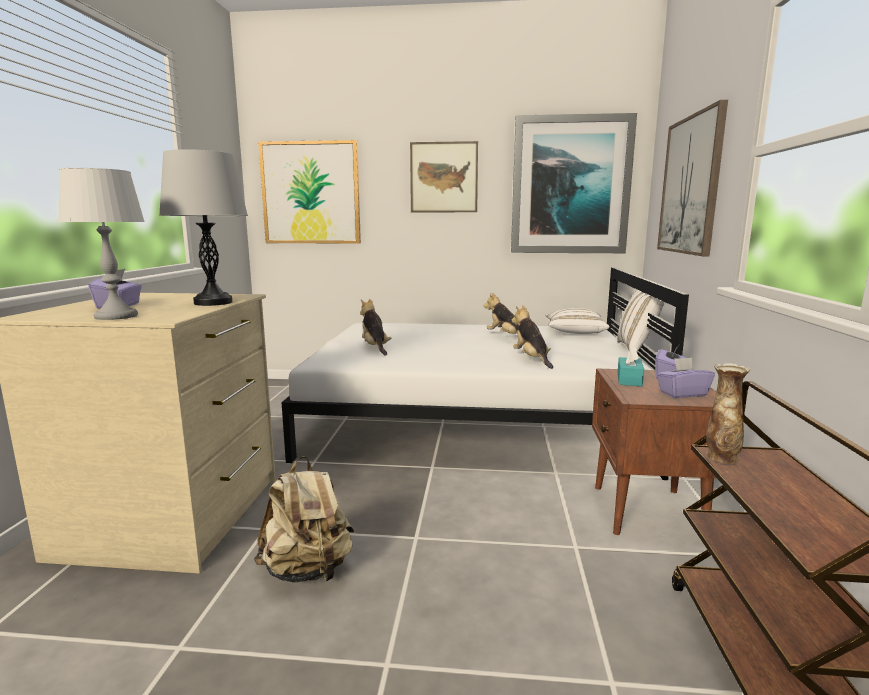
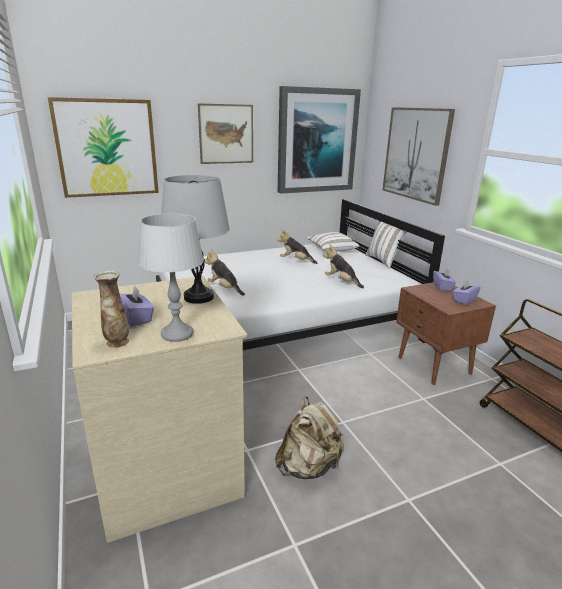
camera: 30 degrees left, 10 degrees up
(629, 379) = (429, 294): turquoise tissue box -> none
(721, 457) = (520, 340): vase -> vase (117, 342)

